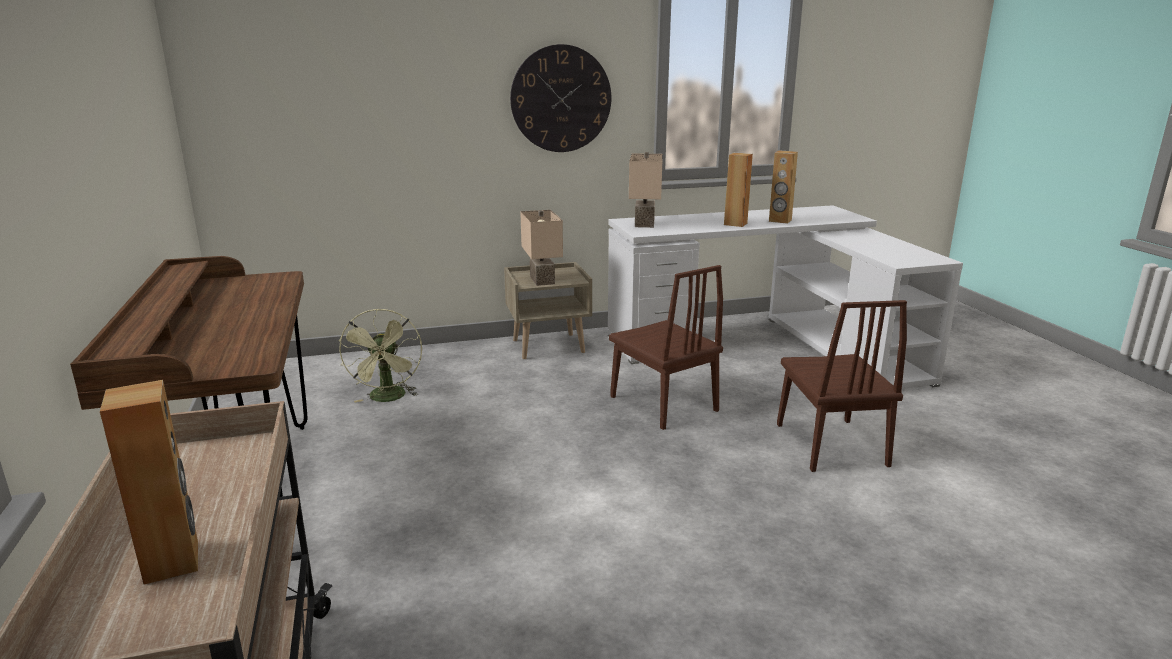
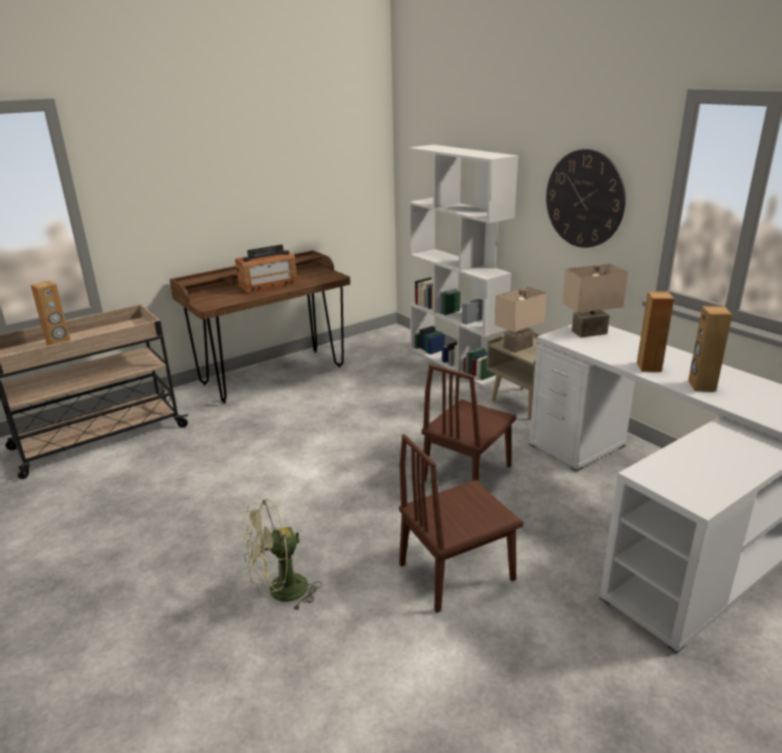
camera: 70 degrees right, 5 degrees up
(232, 316) = (268, 285): none -> radio
(388, 398) = (391, 376): green fan -> green fan (280, 592)
(408, 356) = (456, 363): none -> white bookcase

